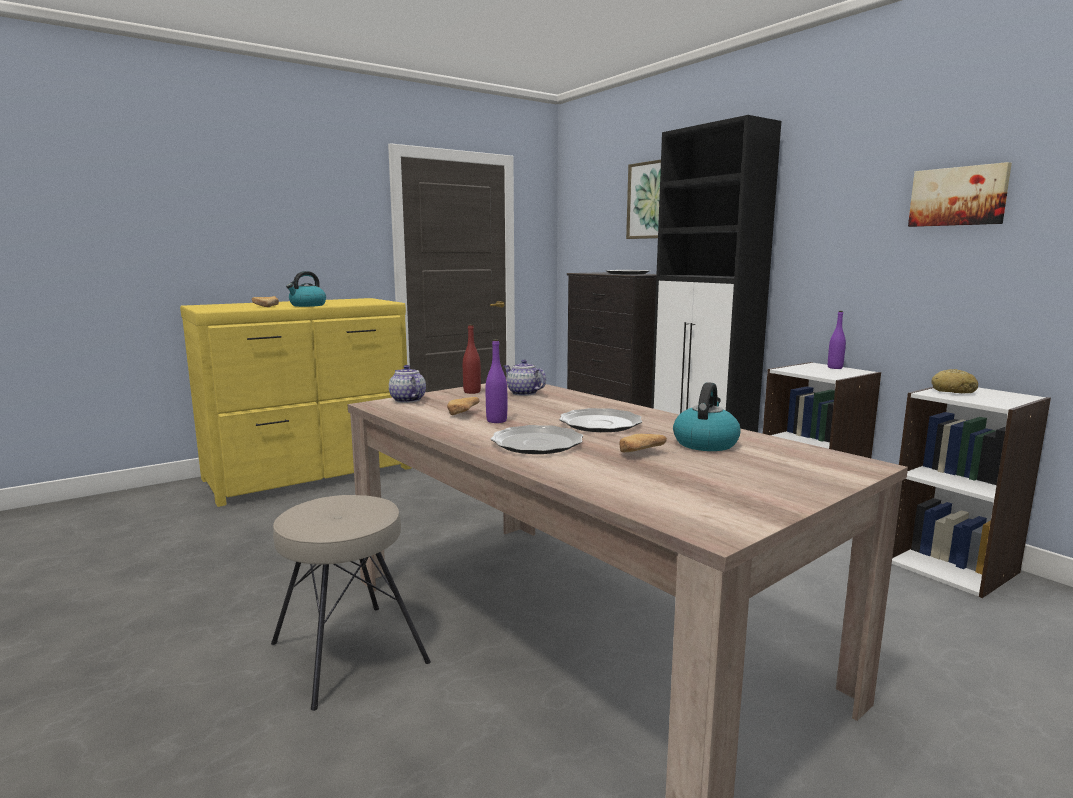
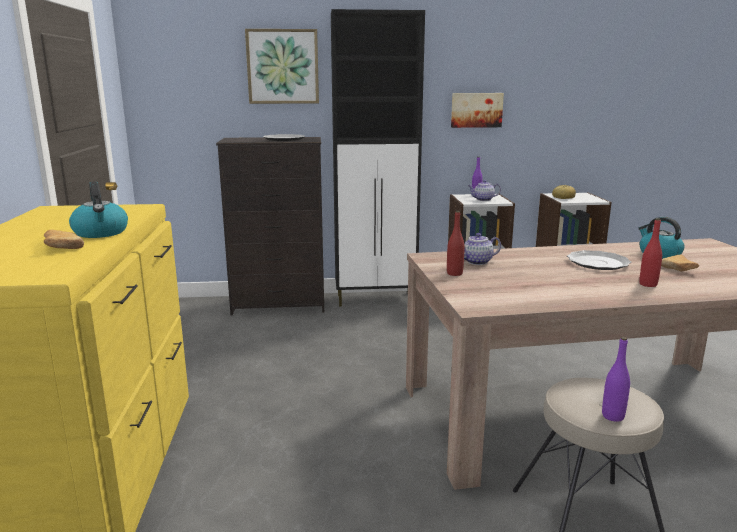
camera: 60 degrees left, 5 degrees up
(407, 400) = (467, 296): teapot -> teapot (483, 200)
(461, 414) = (543, 288): bread -> none
(496, 421) = (572, 283): purple bottle -> purple bottle (613, 416)
(536, 443) = (648, 284): plate -> red bottle
(958, 196) = (538, 82): picture -> picture (476, 110)

